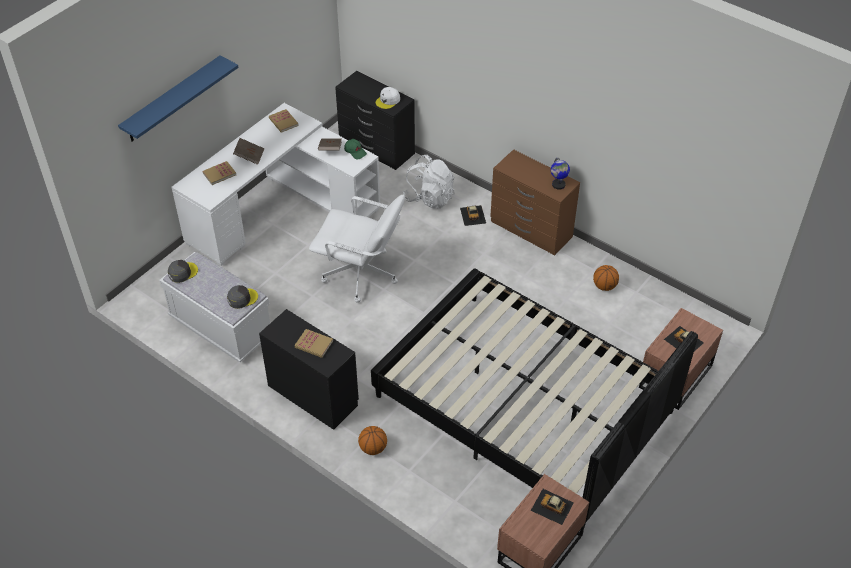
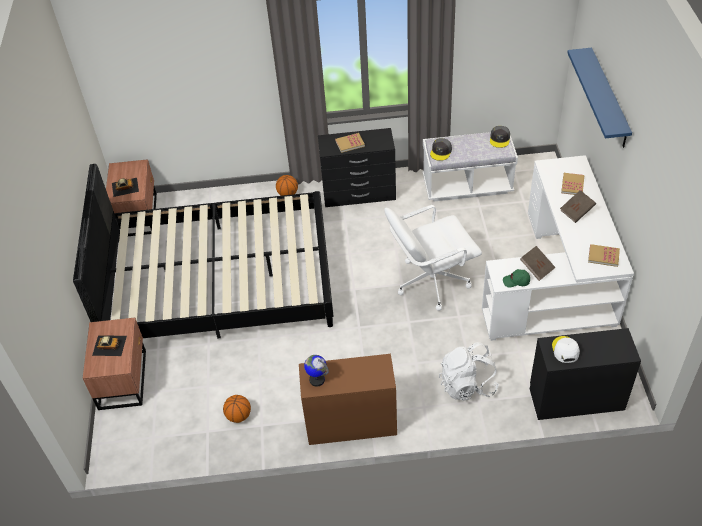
camera: 140 degrees right, 0 degrees up
(473, 215) = (413, 397): toy car -> none

